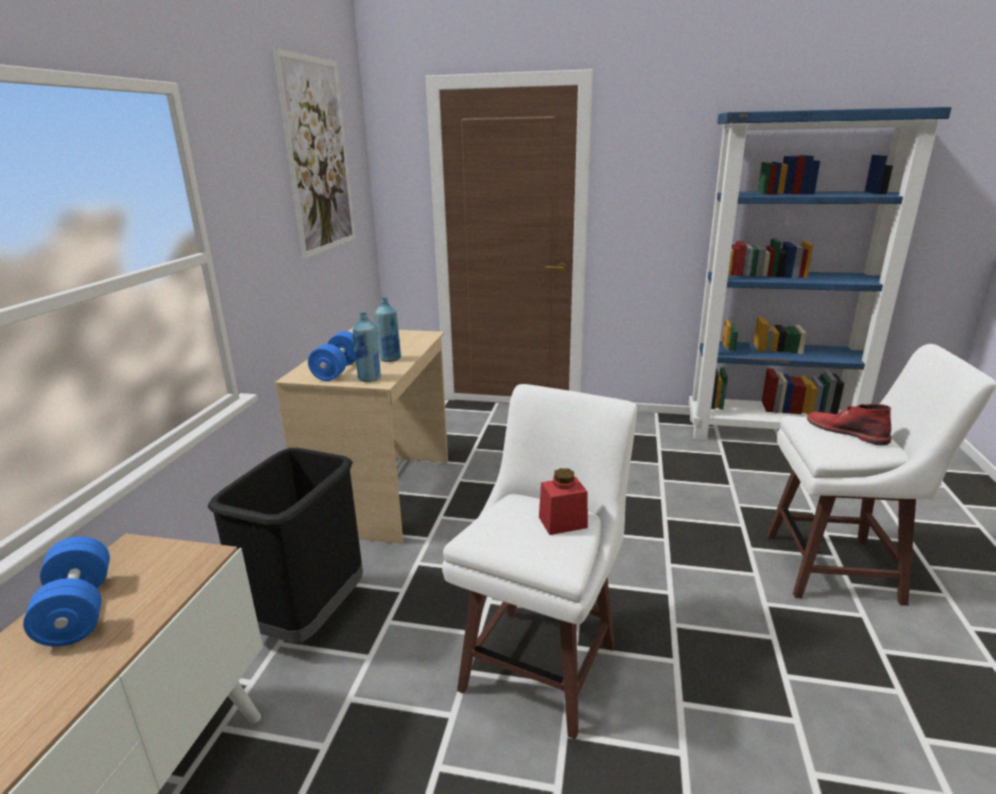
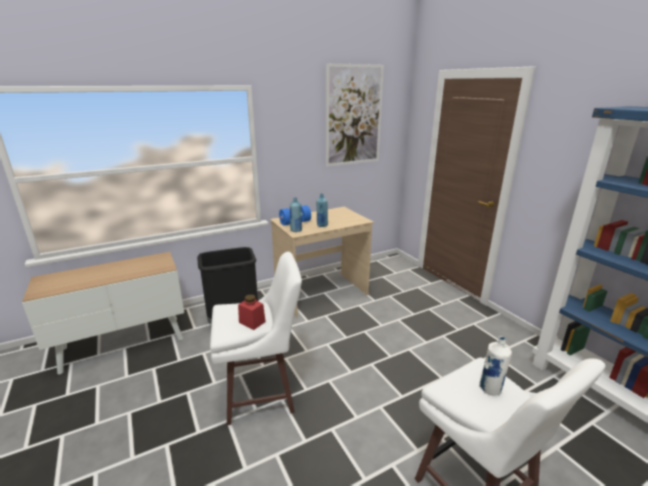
camera: 50 degrees right, 0 degrees up
(78, 611) = (129, 265): blue dumbbell -> none
(846, 431) = (490, 389): red boot -> white bottle

